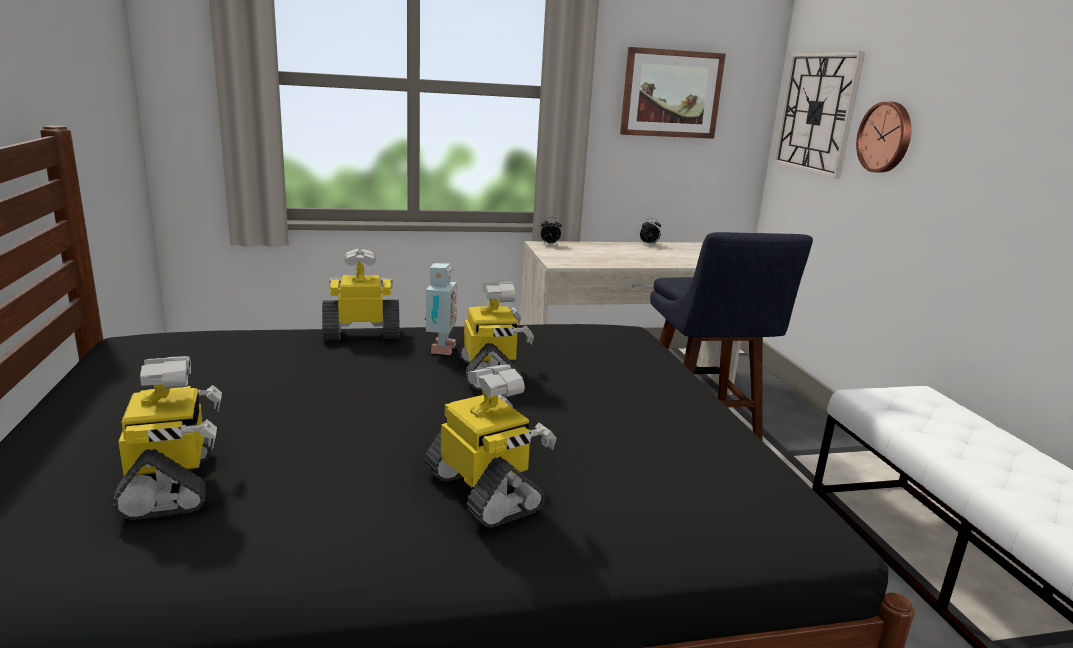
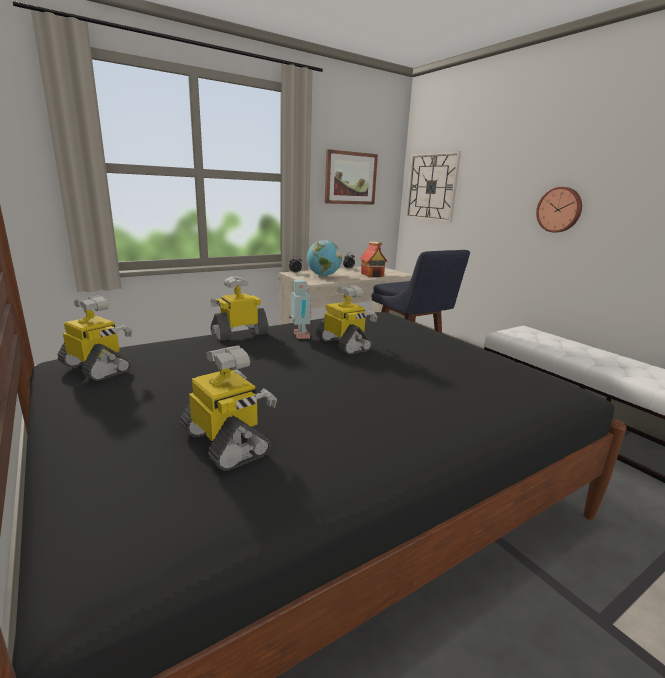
camera: 20 degrees left, 0 degrees up
(485, 491) = (421, 406): toy robot -> toy robot (97, 368)
(589, 253) = (323, 275): none -> globe
(676, 260) = (372, 275): none -> toy house
(886, 137) = (480, 197): wall clock -> wall clock (559, 210)

